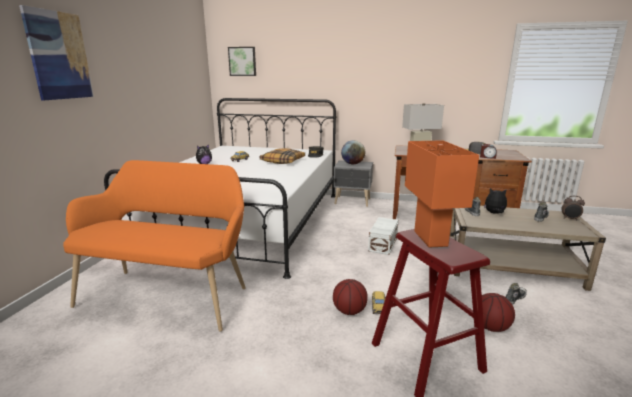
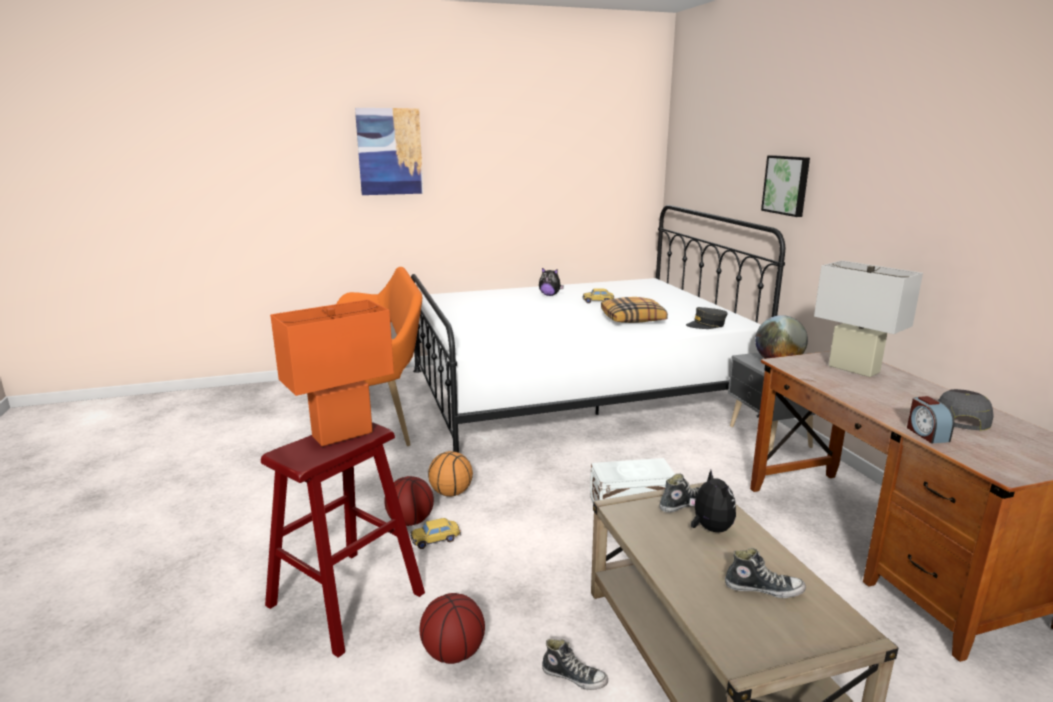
camera: 60 degrees right, 0 degrees up
(242, 61) = (696, 148): picture -> picture (787, 185)
(327, 288) = (451, 493): none -> basketball
(570, 219) = (814, 635): alarm clock -> none

